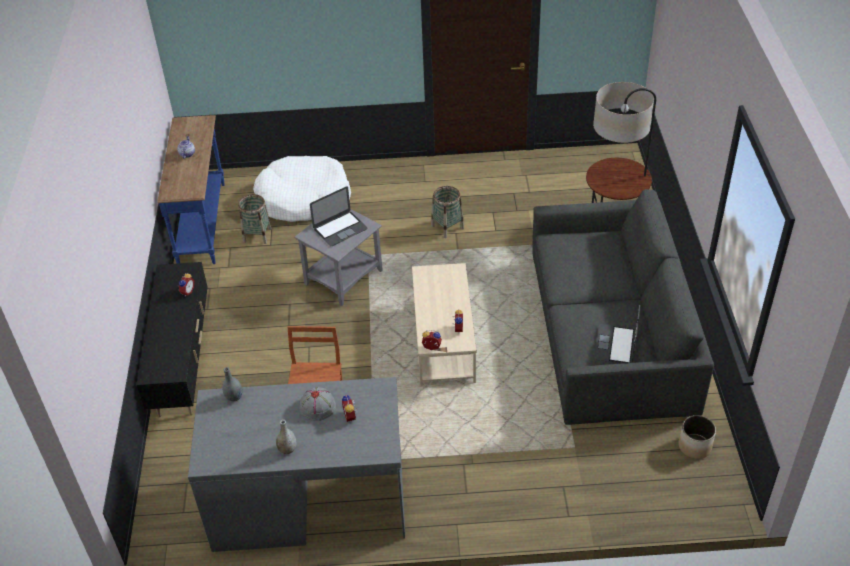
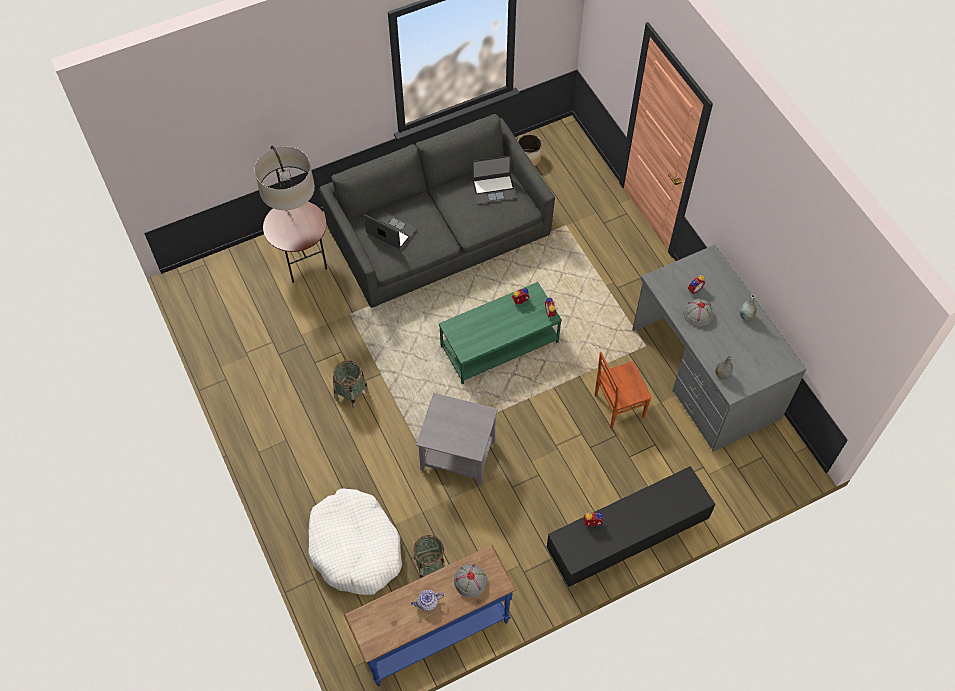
camera: 115 degrees left, 15 degrees up
(184, 179) = (470, 581): none -> grey hat
(340, 229) = (454, 425): laptop -> laptop (391, 231)
(444, 340) = (499, 344): beige coffee table -> green coffee table

